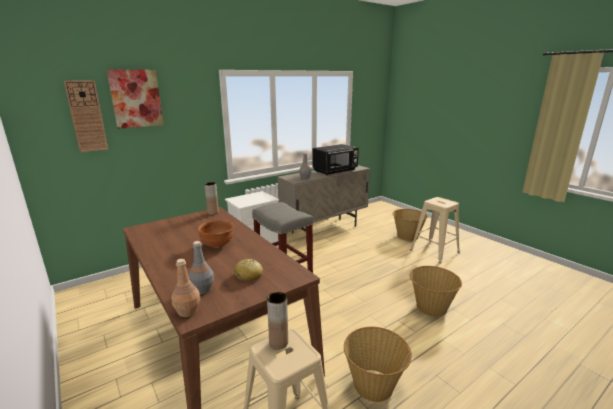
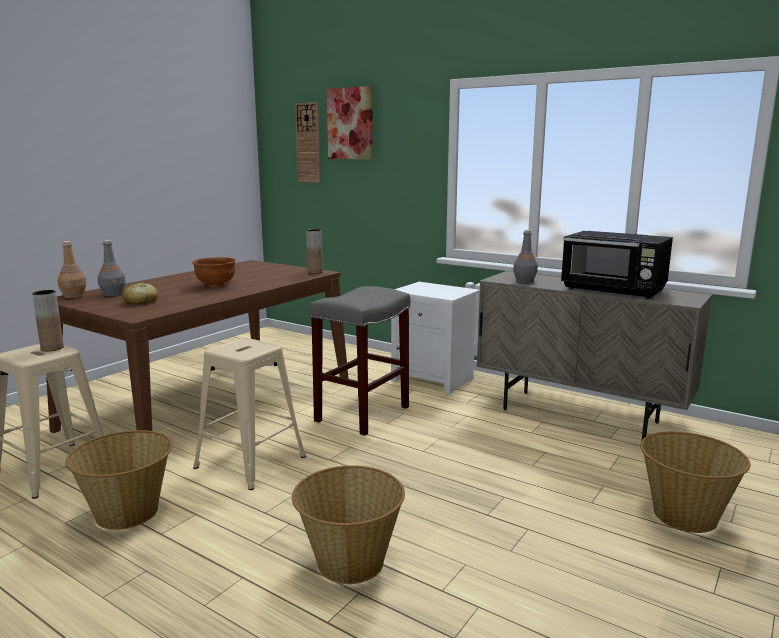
camera: 70 degrees right, 5 degrees down
(435, 251) = (645, 565): beige stool -> beige stool (250, 462)

